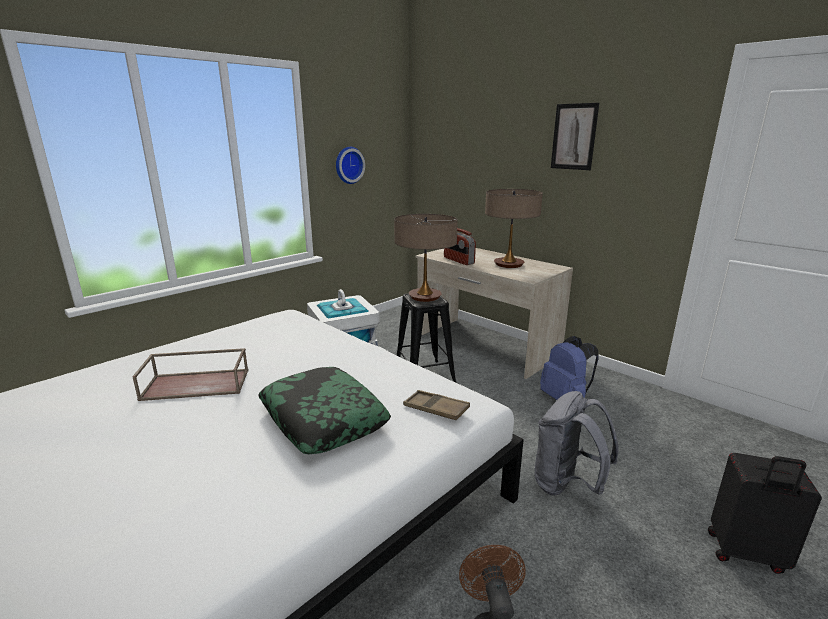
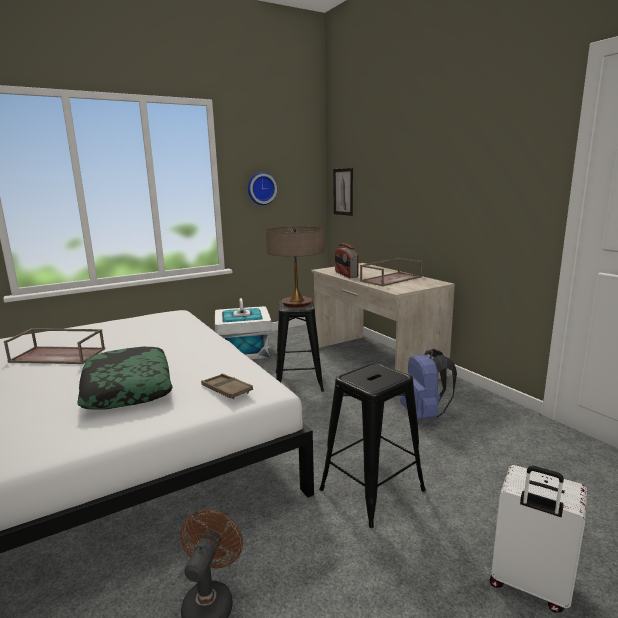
camera: 15 degrees right, 5 degrees down
(508, 264) = (391, 279): table lamp -> brown tray
(567, 485) = (372, 489): grey backpack -> black stool
(574, 137) = (452, 152): picture -> picture (343, 192)
(746, 554) = (529, 586): black suitcase -> white suitcase

